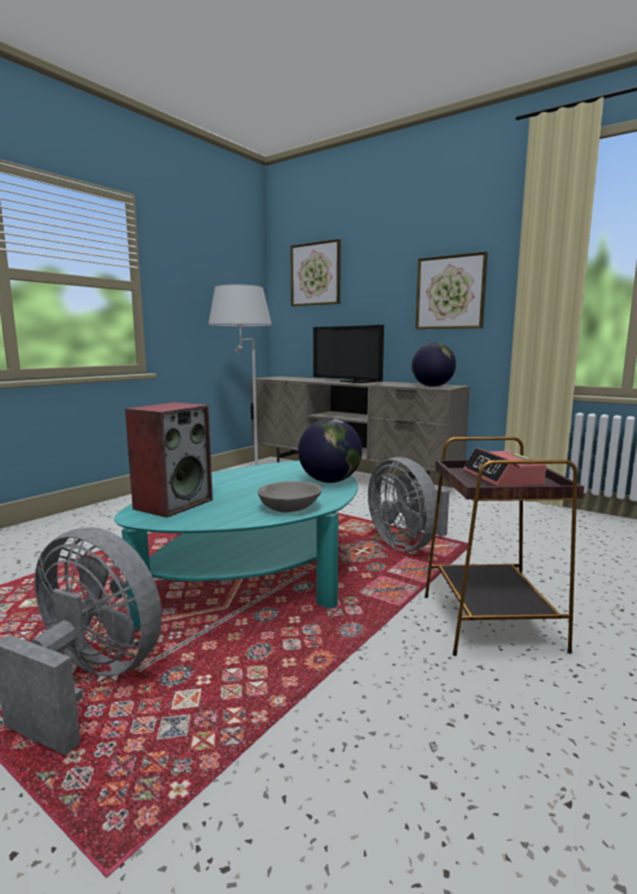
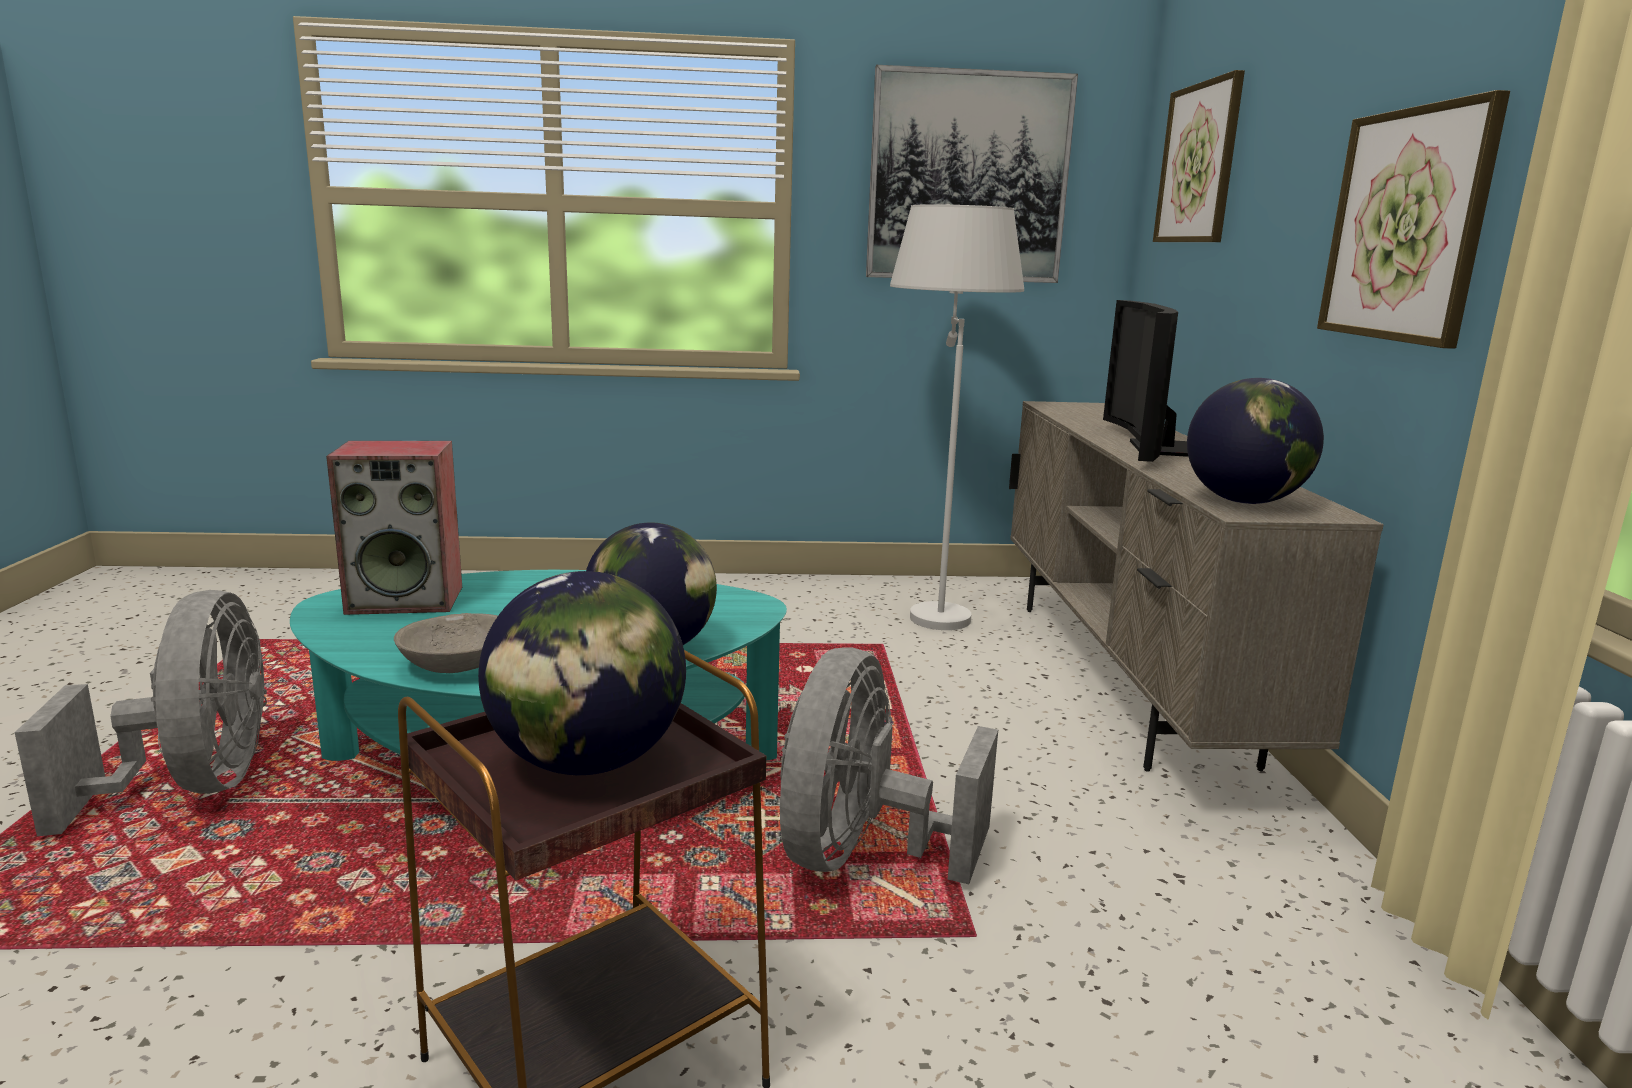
camera: 50 degrees right, 5 degrees up
(212, 275) = (968, 178): none -> picture
(502, 479) = (587, 762): alarm clock -> globe

